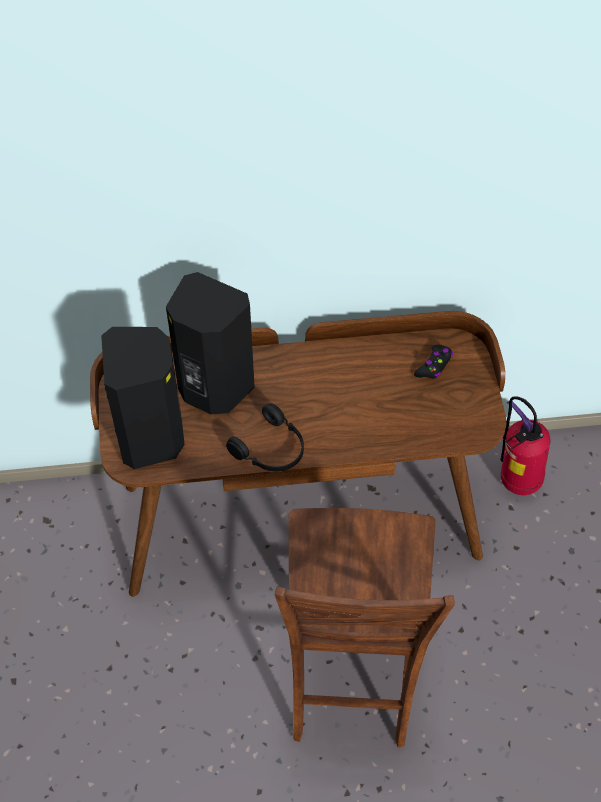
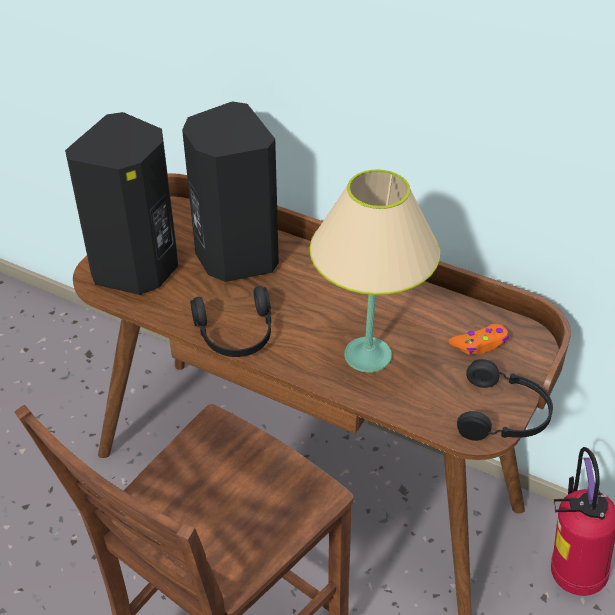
camera: 35 degrees right, 10 degrees down
(371, 414) = (368, 355): none -> beige table lamp
(434, 366) = (480, 344): black game controller -> orange game controller
(486, 409) = (504, 415): none -> black headphones

